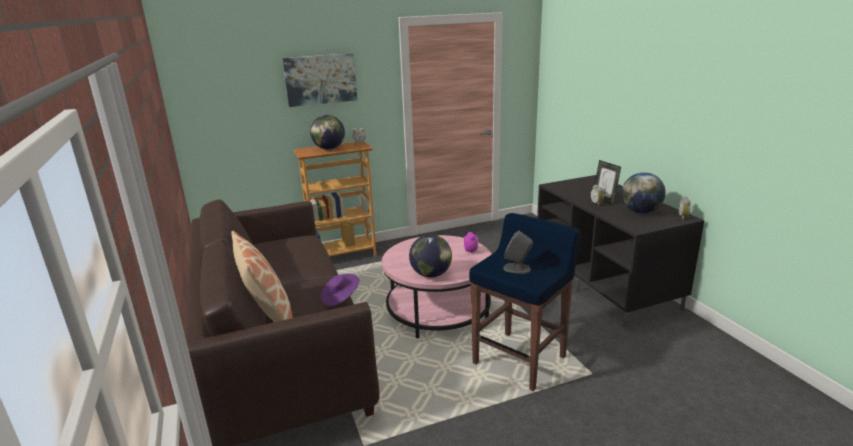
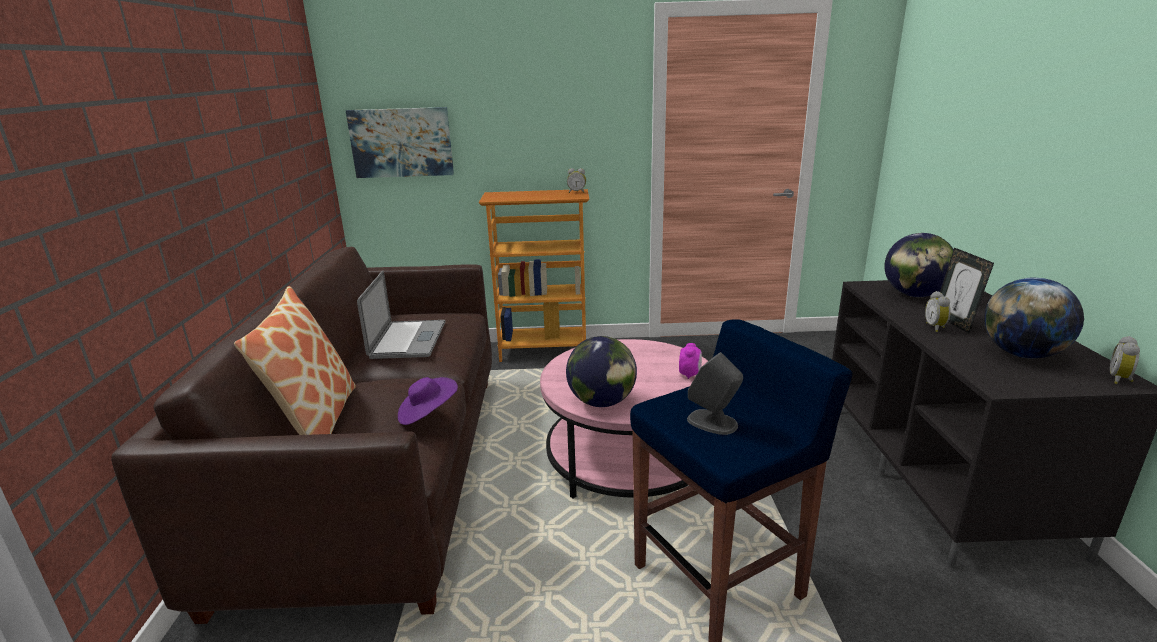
camera: 20 degrees right, 0 degrees up
(284, 258) = (408, 339): none -> laptop
(320, 79) = (530, 94): picture -> picture (401, 142)
(329, 149) = (530, 195): globe -> globe (914, 295)

